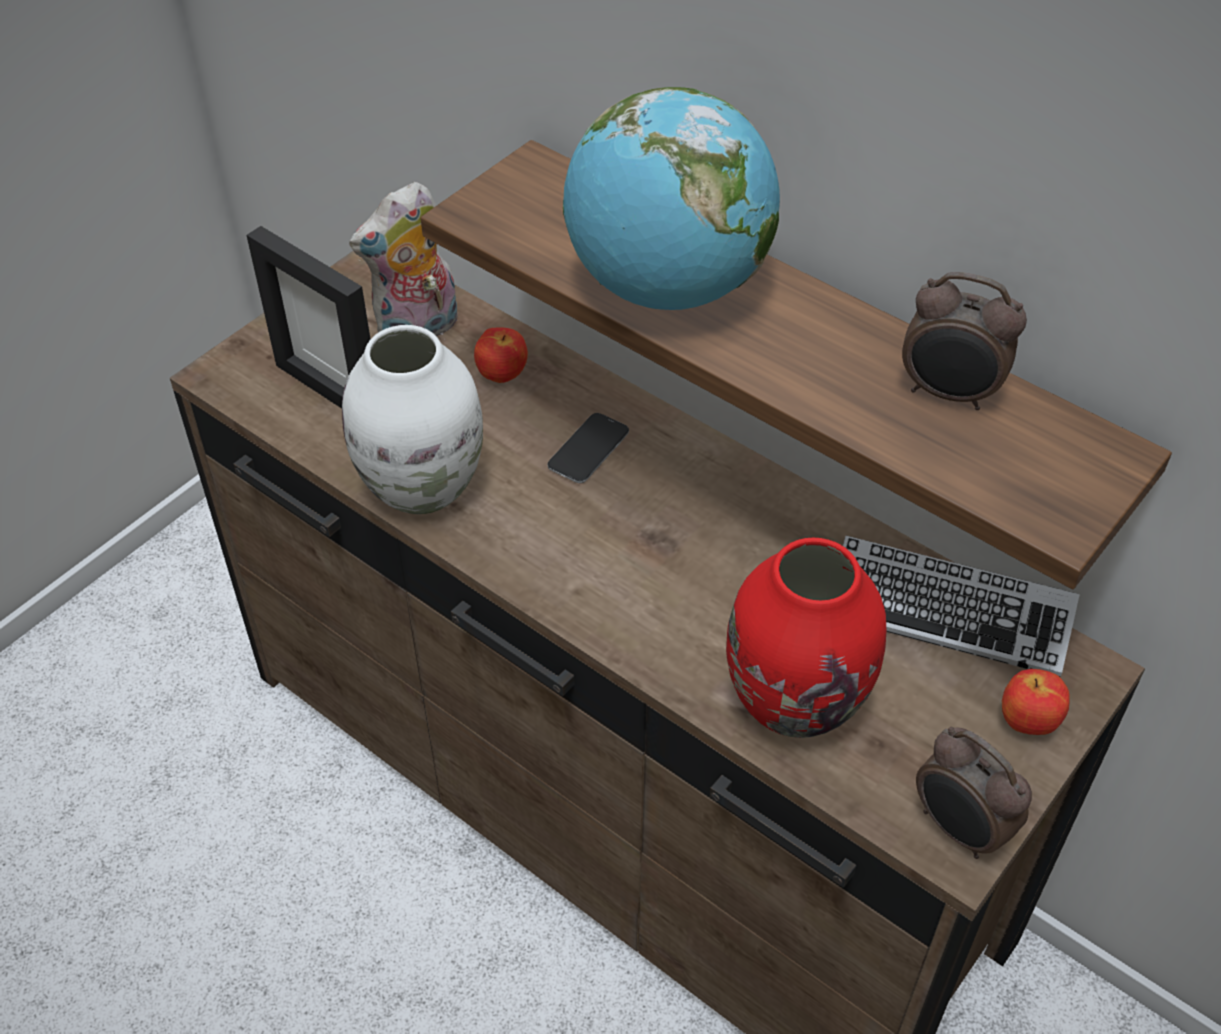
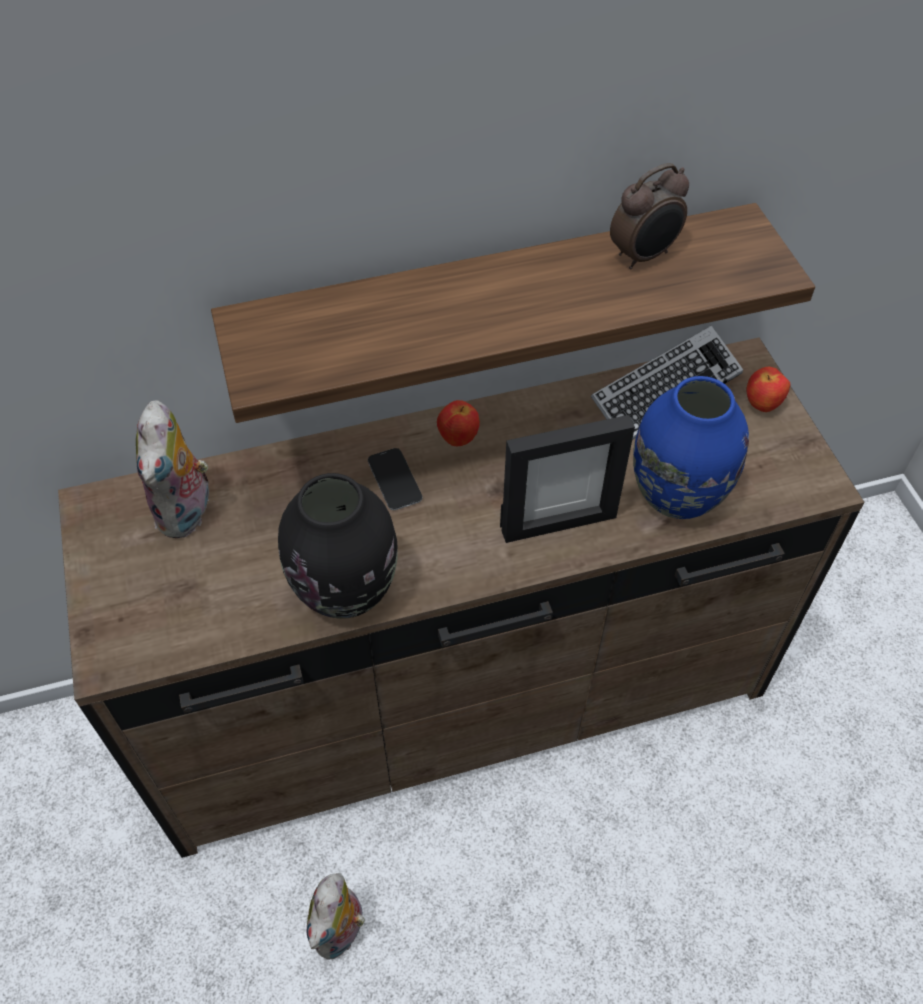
camera: 55 degrees left, 5 degrees up
(273, 859) = (341, 932): none -> plush toy
(331, 389) = (196, 596): picture frame -> picture frame (558, 522)
(423, 488) = (347, 590): white vase -> black vase
(502, 375) = (282, 488): apple -> apple (458, 438)
(668, 287) = (438, 322): globe -> none
(795, 700) = (676, 494): red vase -> blue vase
(959, 829) = (811, 477): alarm clock -> none

